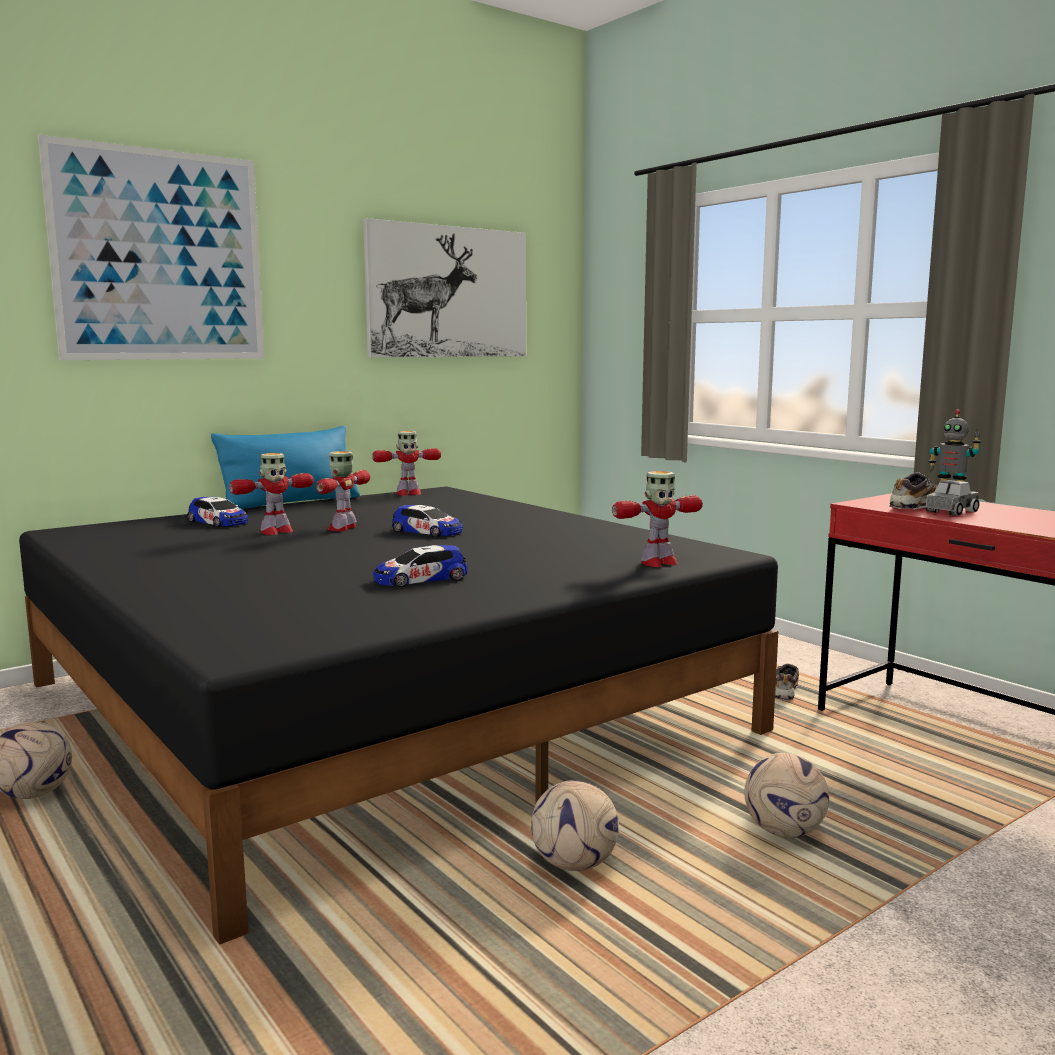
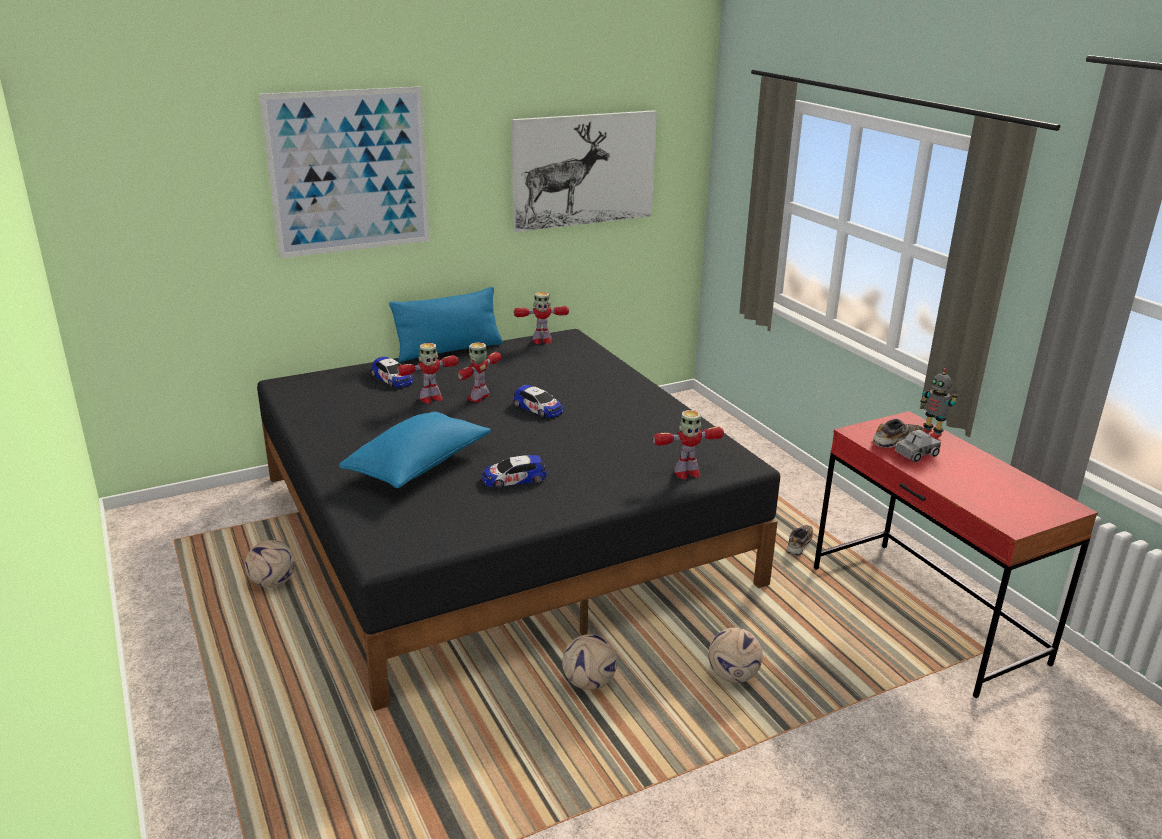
camera: 10 degrees right, 15 degrees up
(274, 577) = (419, 466): none -> blue pillow

